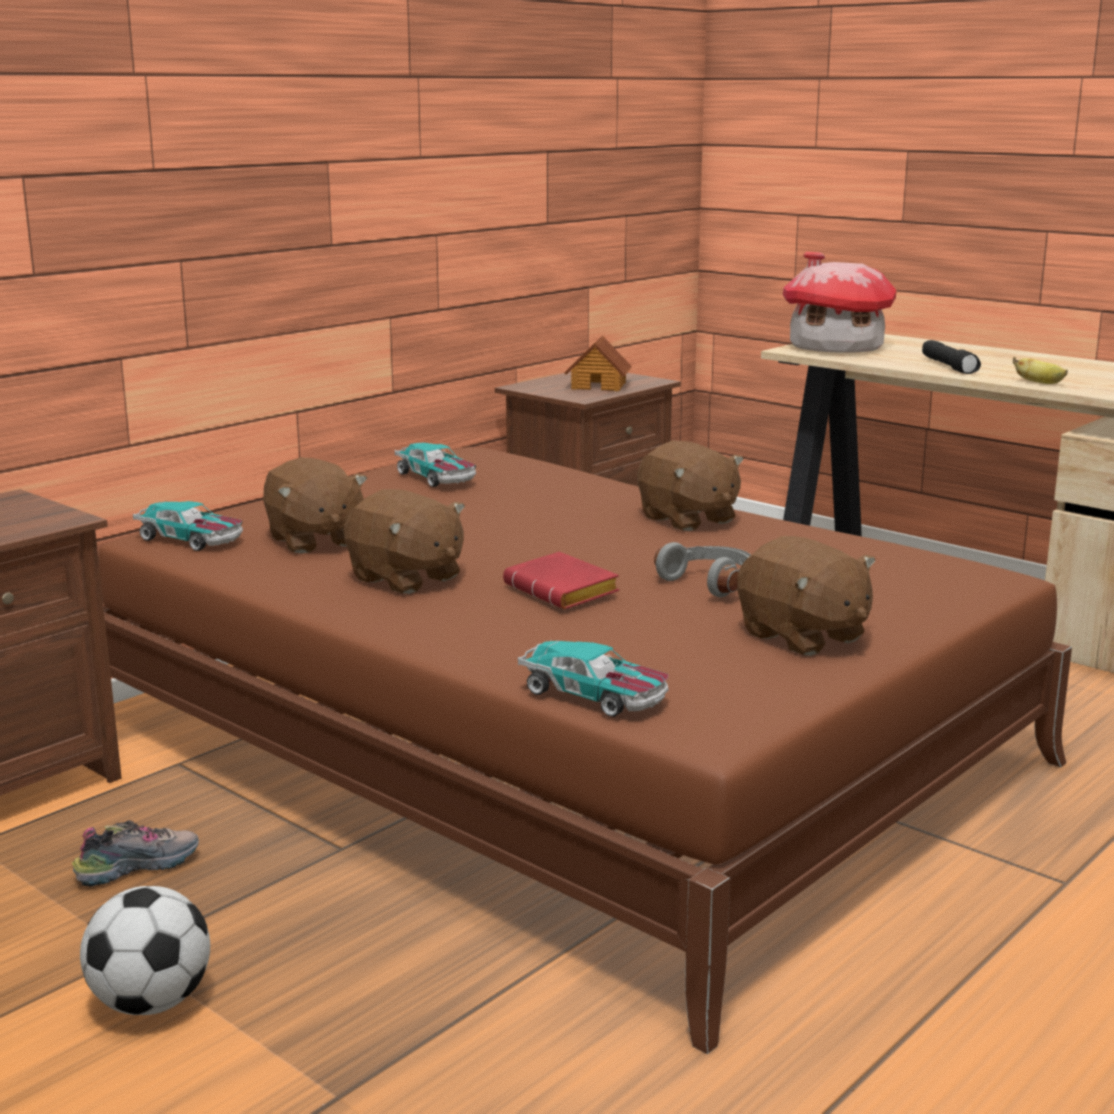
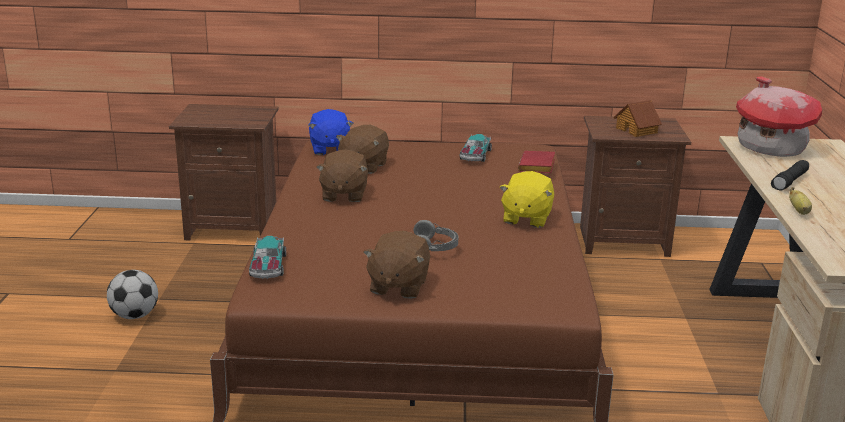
camera: 50 degrees right, 5 degrees up
(138, 867) = (212, 274): shoe -> none
(191, 539) = (329, 149): toy car -> blue plush toy
(565, 591) = (371, 225): red book -> red book (538, 167)
(687, 519) = (526, 218): brown plush toy -> yellow plush toy

